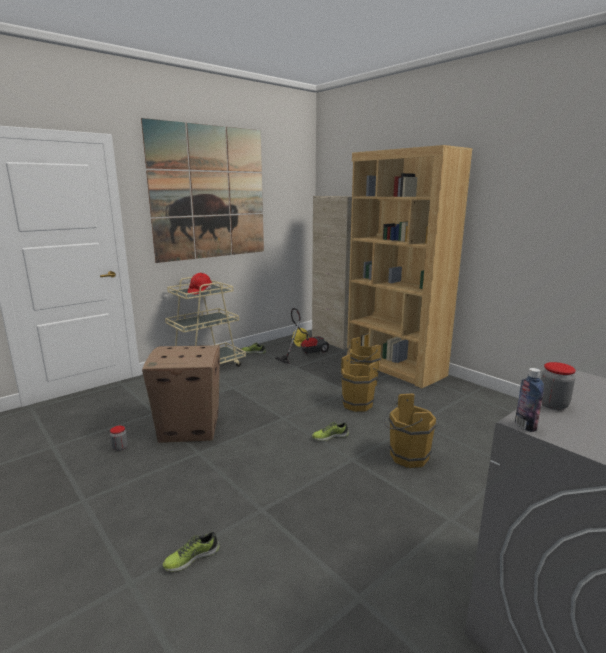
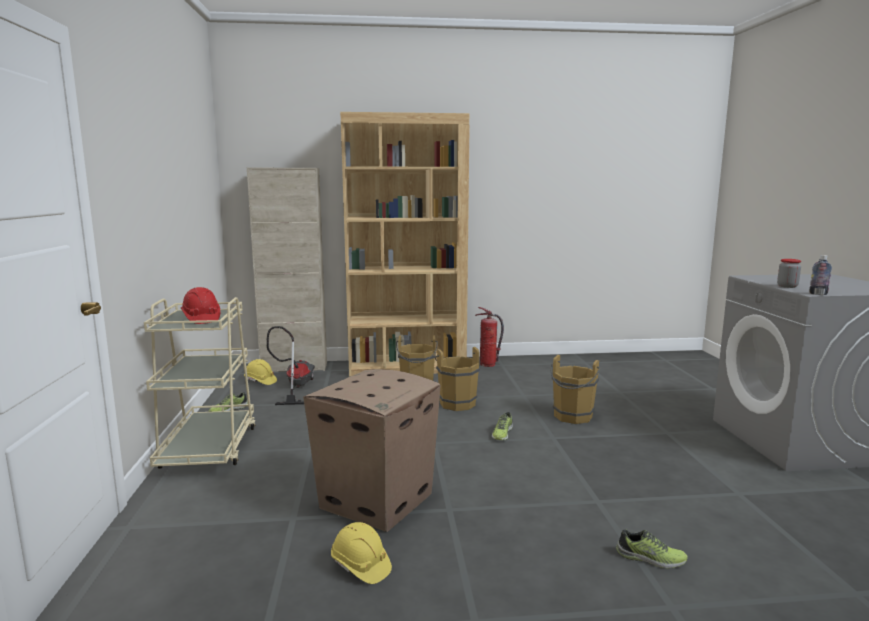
camera: 55 degrees left, 5 degrees down
(120, 447) = (360, 566): jar -> yellow hard hat
(191, 557) = (650, 558): shoe -> shoe turned 75 degrees counterclockwise
(209, 193) = (156, 156): picture -> none
(457, 390) = (488, 364): none -> fire extinguisher

